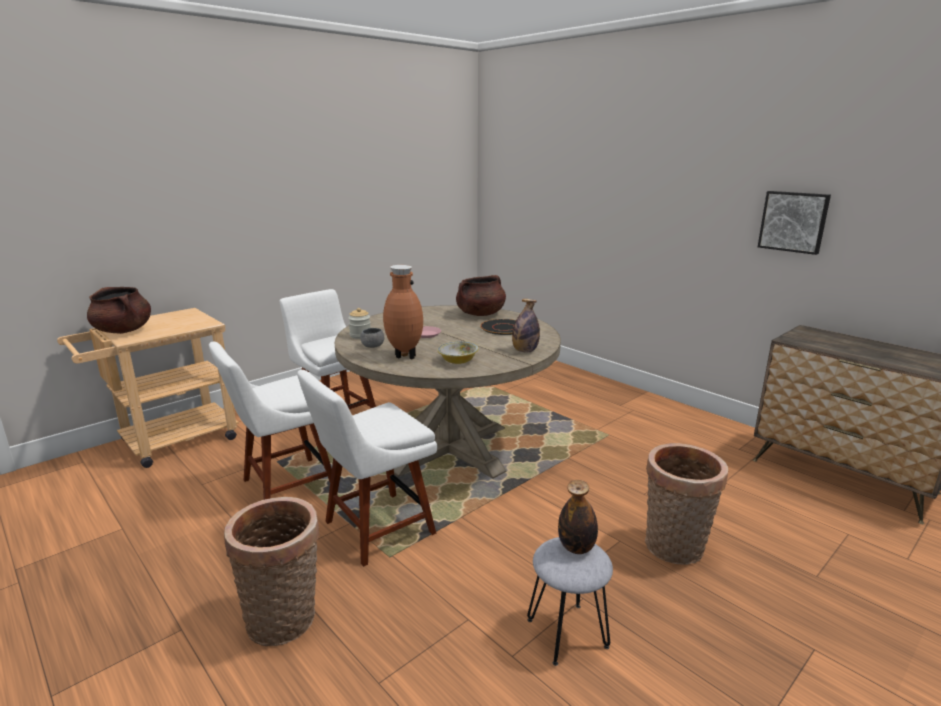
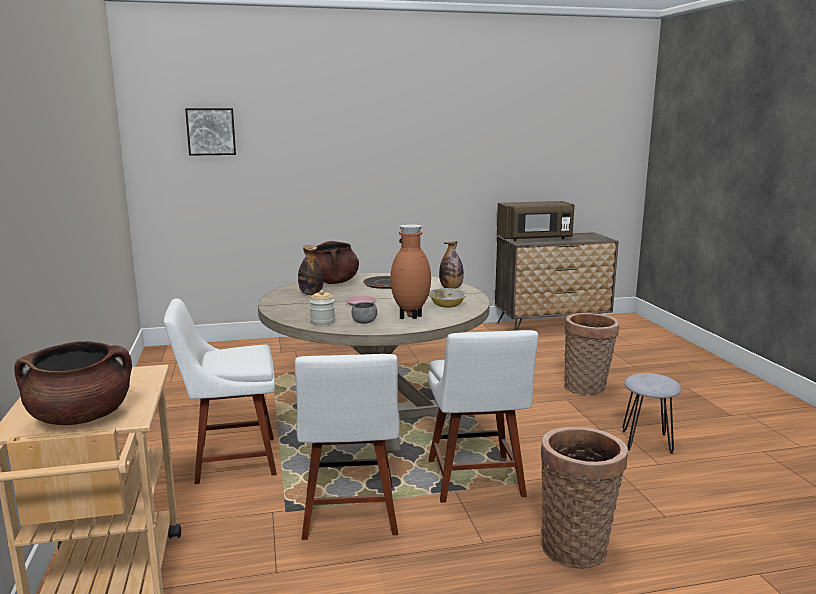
camera: 60 degrees left, 5 degrees down
(576, 548) = (645, 377): bottle -> bottle (311, 294)
(793, 221) = (480, 164): picture -> picture (211, 131)
(836, 342) = (535, 239): none -> brown microwave

